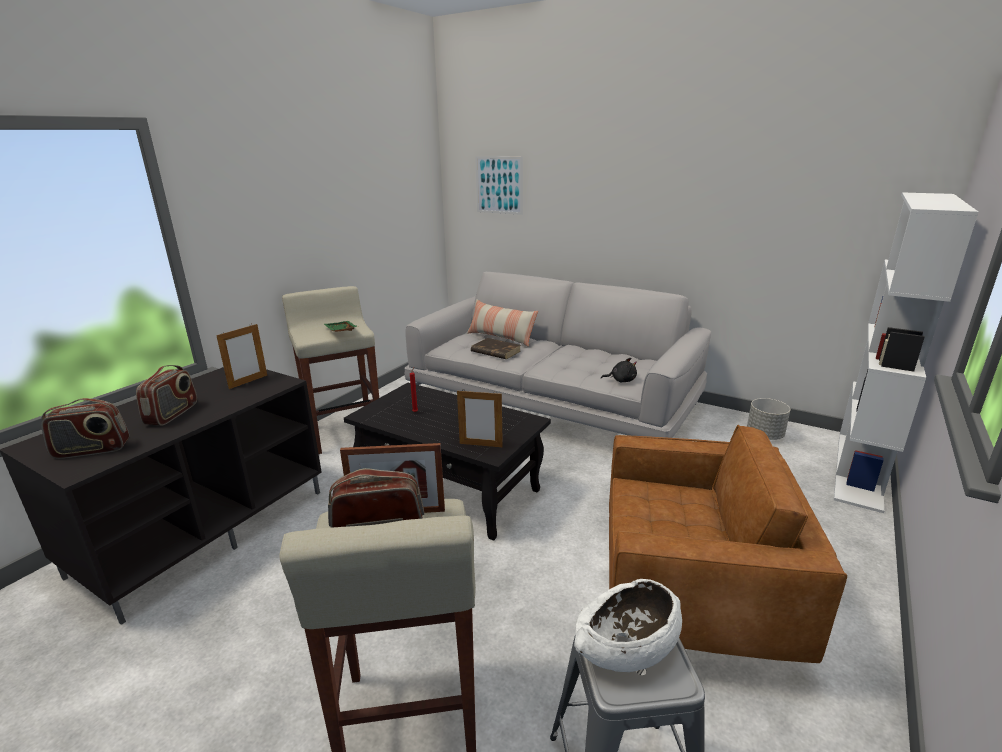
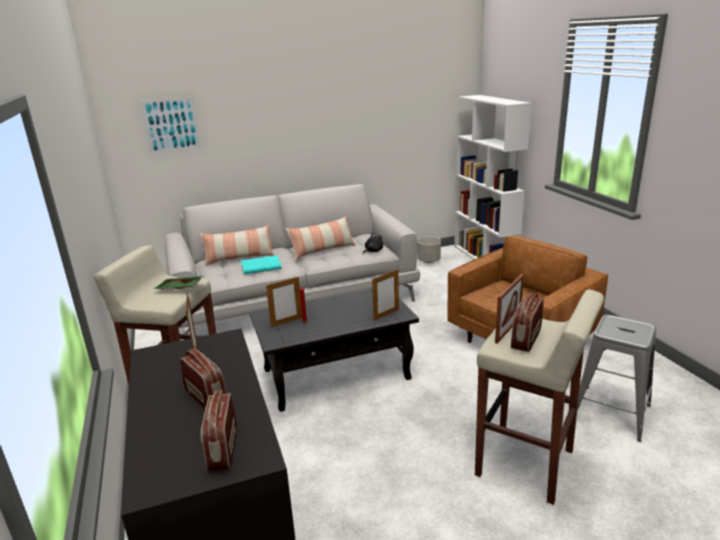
camera: 50 degrees left, 0 degrees up
(92, 450) = (223, 449): radio -> radio turned 150 degrees clockwise
(406, 404) = (286, 322): none -> picture frame
(495, 351) = (260, 267): brown book -> turquoise book
(576, 359) = (322, 250): none -> pillow
(627, 646) = (618, 328): white bowl -> none

